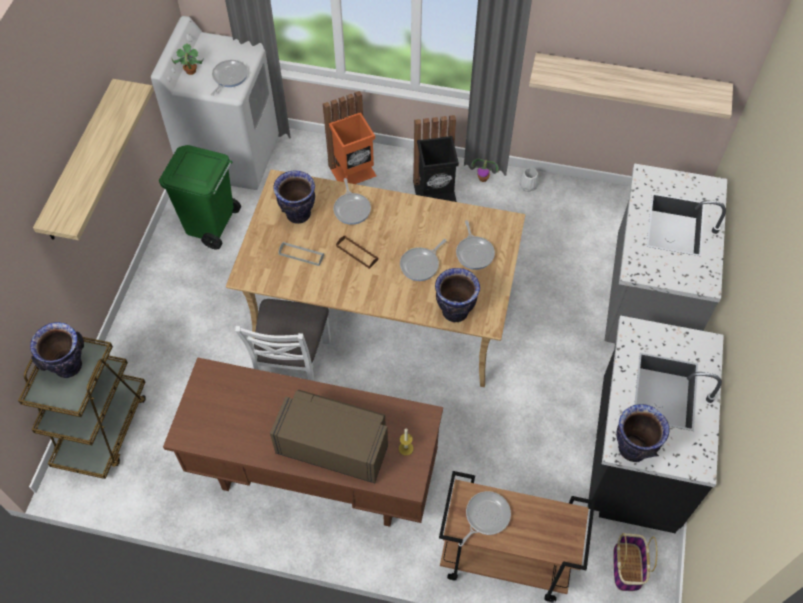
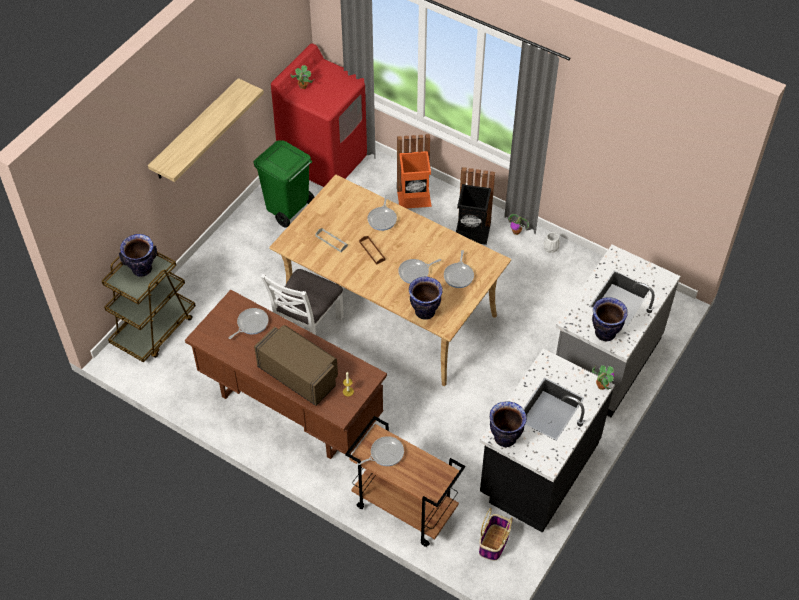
camera: 20 degrees right, 5 degrees down
(229, 77) = (329, 98): frying pan -> frying pan (251, 324)
(231, 154) = (325, 158): white washing machine -> red washing machine
(298, 214) = (341, 212): vase -> vase (604, 333)
(629, 80) = (631, 179): shelf -> none
(709, 341) = (601, 385): none -> potted plant

